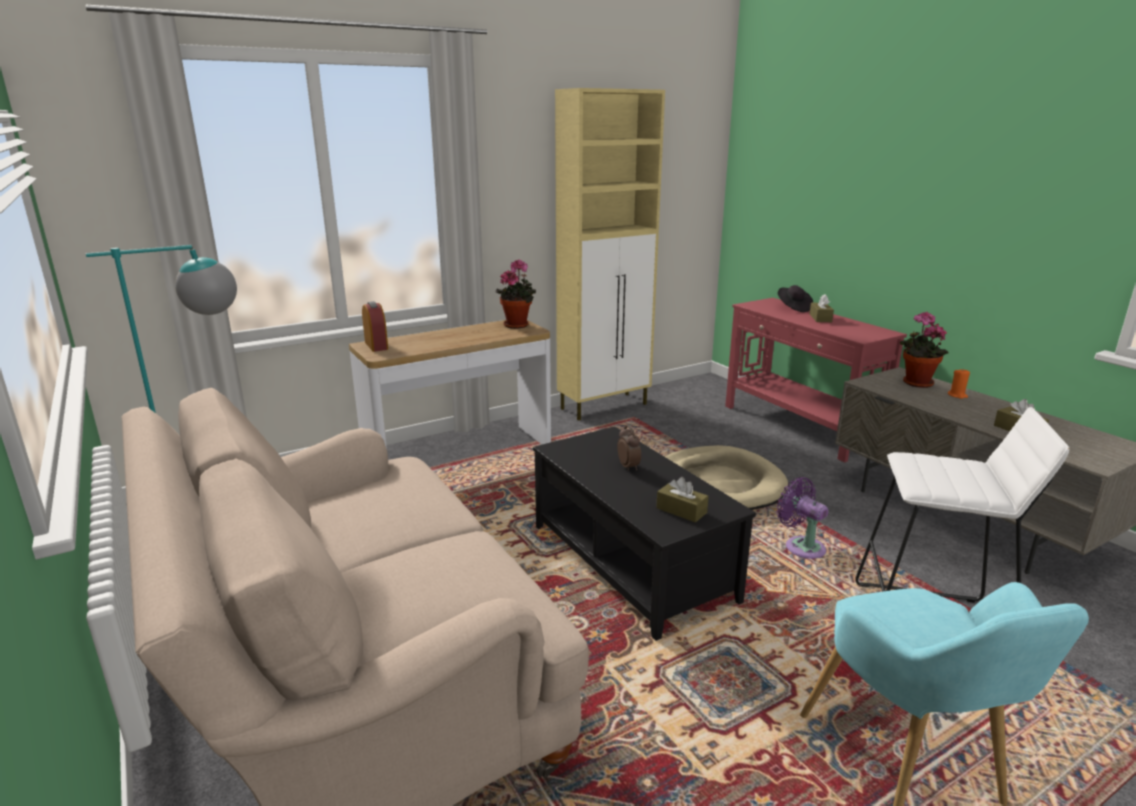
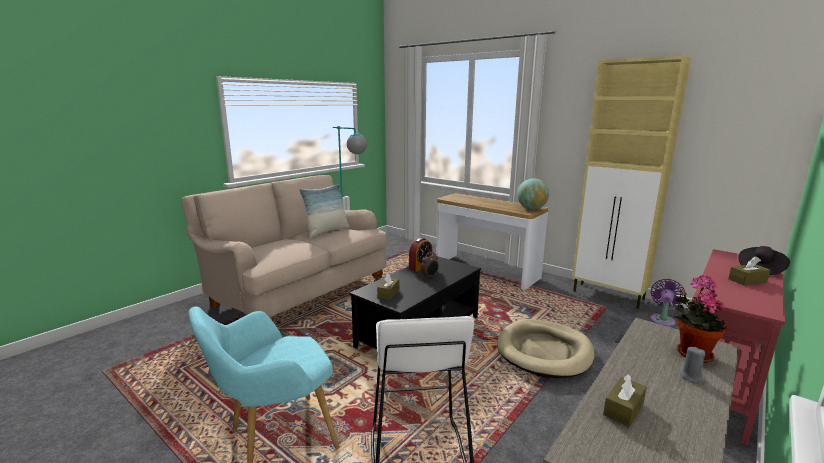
camera: 70 degrees right, 5 degrees down
(371, 509) = (327, 231): none -> pillow
(376, 345) = (458, 196): alarm clock -> alarm clock (420, 267)
(518, 325) = (531, 208): potted plant -> globe
(801, 546) = (487, 393): purple fan -> purple fan (662, 319)
(957, 395) = (691, 377): orange candle -> grey candle

